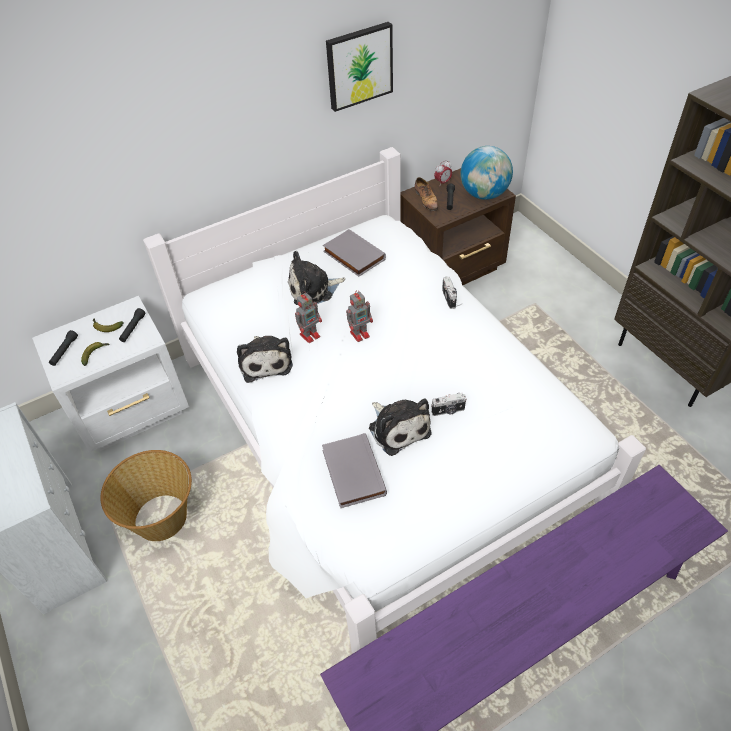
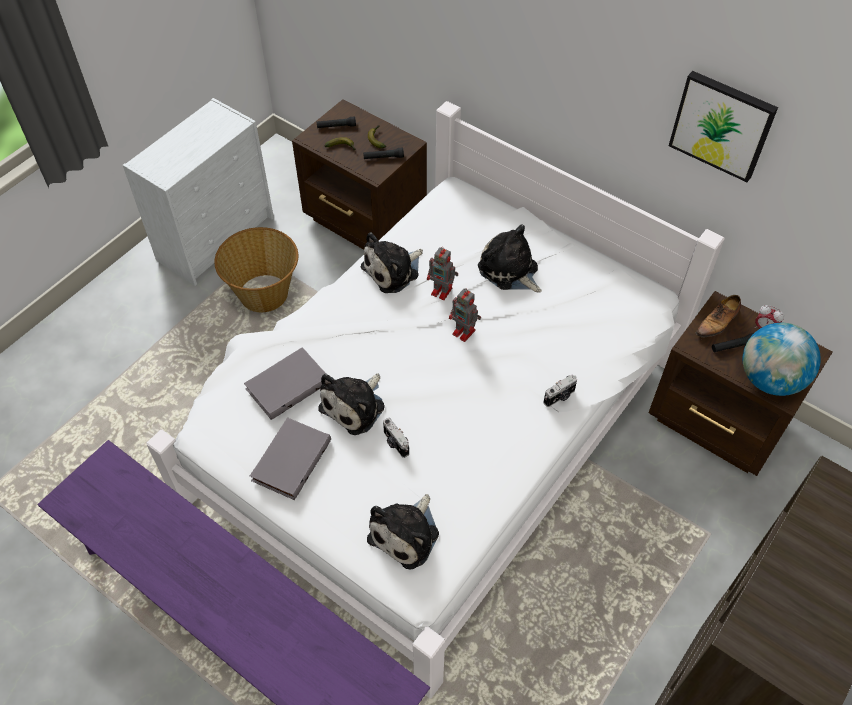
camera: 65 degrees right, 5 degrees up
(134, 411) = (365, 222): white nightstand -> brown nightstand
(352, 256) = (578, 285): grey book -> grey book (290, 459)
(537, 428) = (406, 533): none -> plush toy

